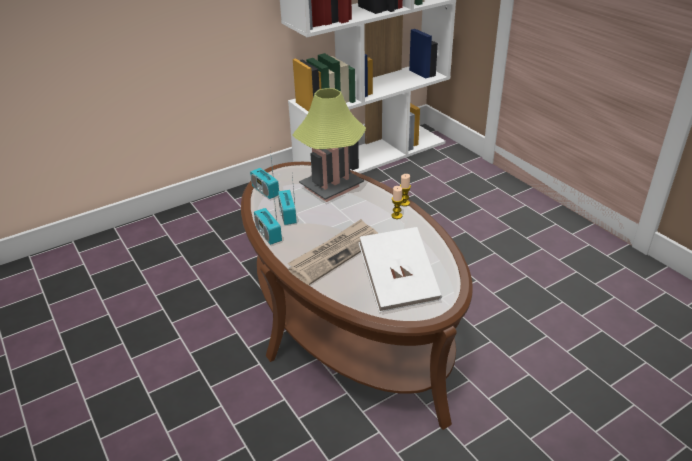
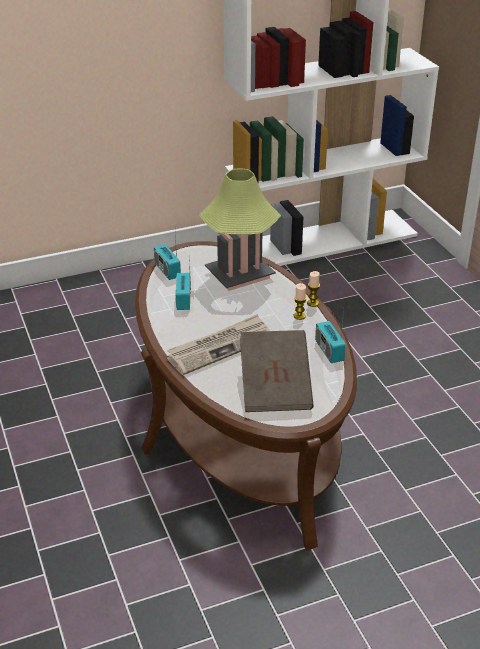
camera: 10 degrees right, 0 degrees up
(268, 234) = (157, 317): radio -> radio (329, 351)
(399, 284) = (275, 388): white book -> brown book

